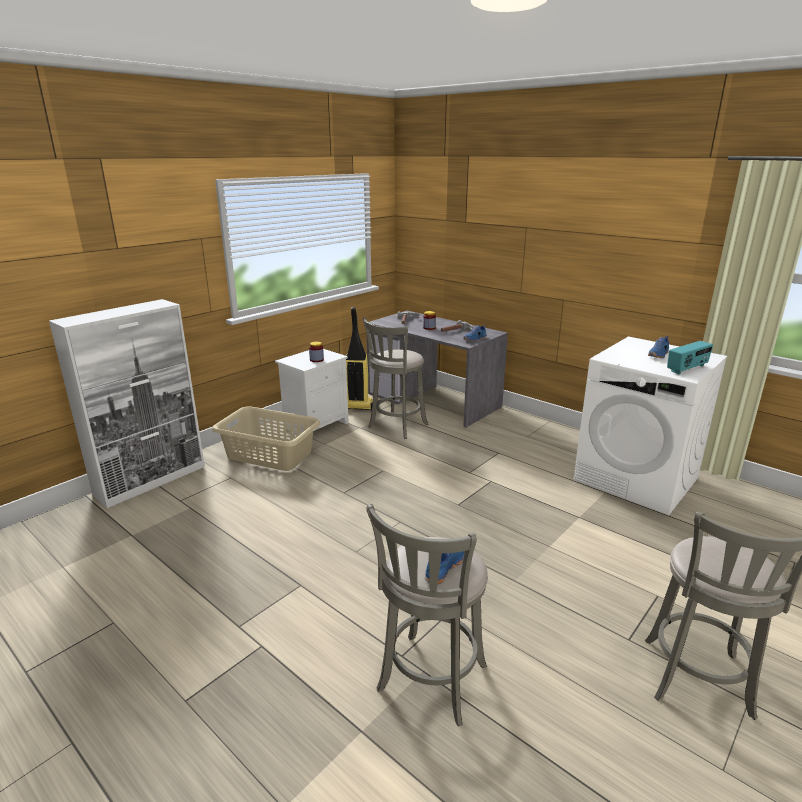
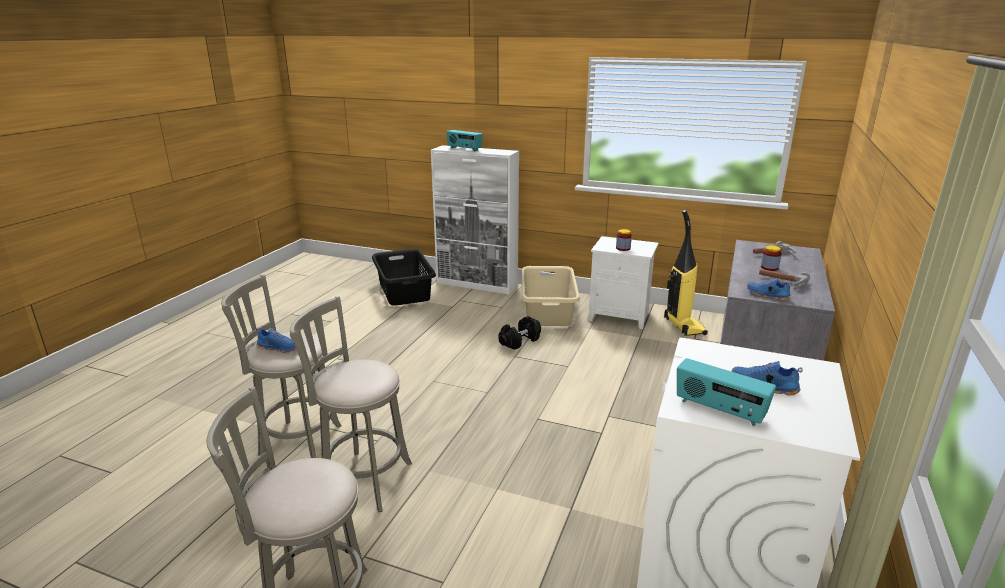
camera: 70 degrees right, 0 degrees up
(98, 537) = (405, 291): none -> black laundry basket
(103, 314) = (464, 149): none -> radio
(316, 483) = (519, 341): none -> black dumbbell
(396, 426) = (664, 355): grey stool -> grey stool (362, 479)

